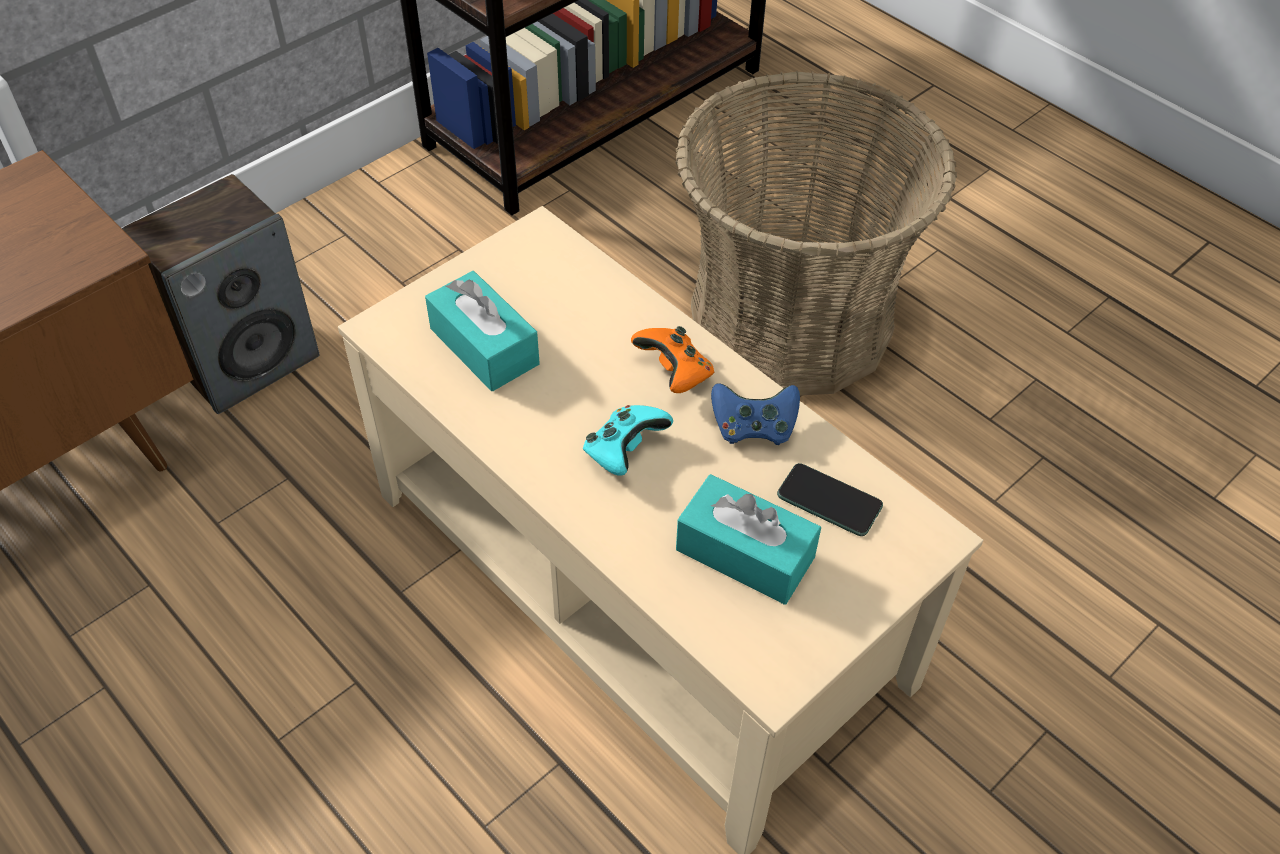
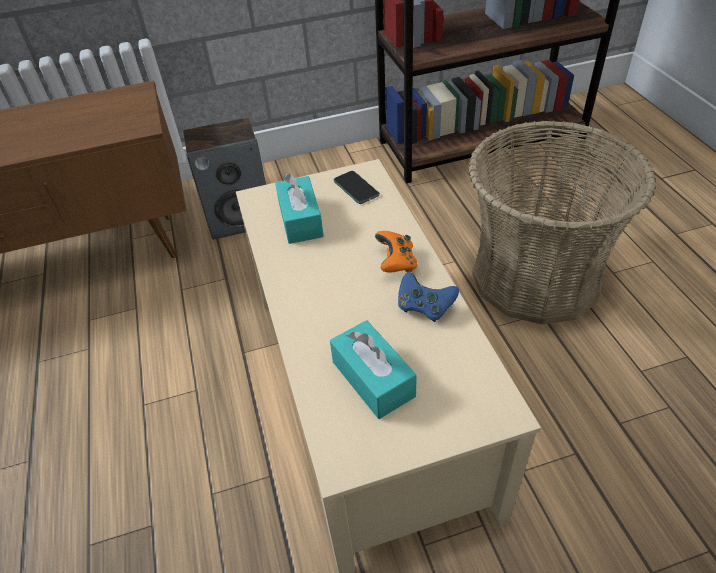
camera: 30 degrees right, 5 degrees down
(624, 451) = (339, 296): turquoise game controller -> none
(829, 501) = (446, 365): phone -> phone (356, 188)

